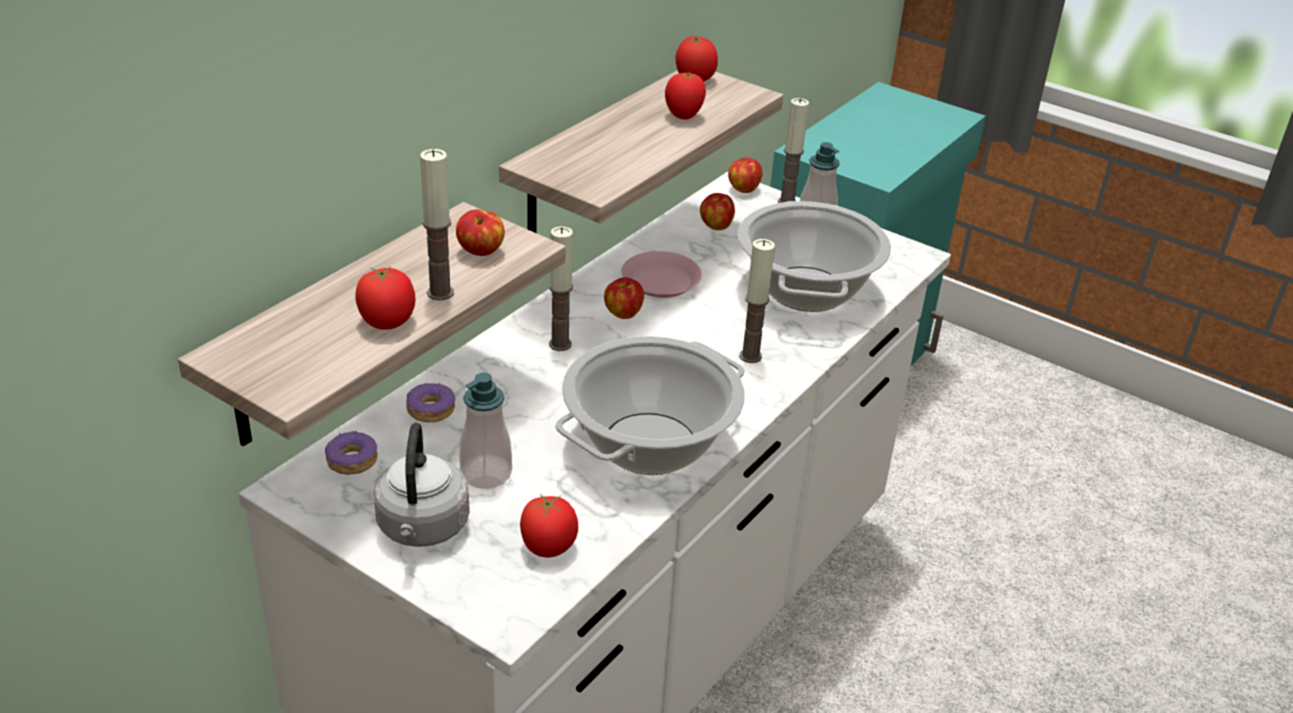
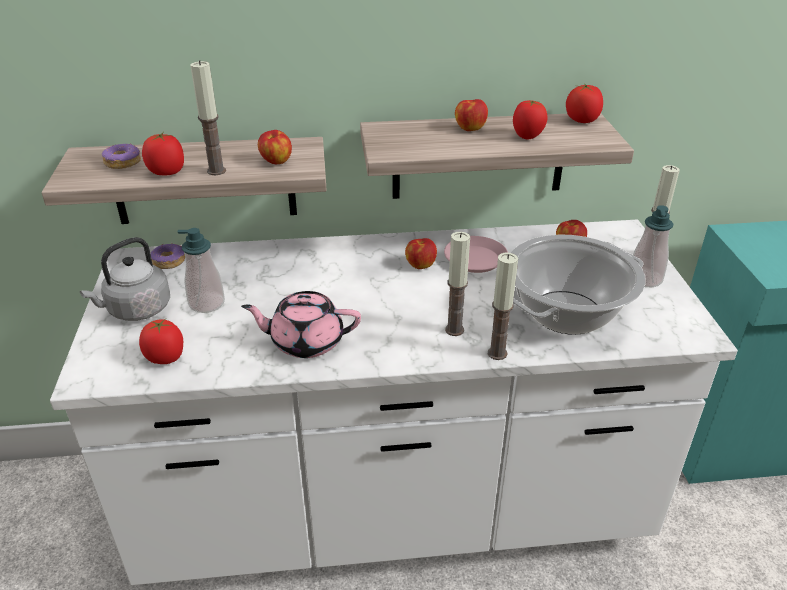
camera: 50 degrees right, 0 degrees up
(430, 410) = (240, 258): donut -> donut (123, 162)
(560, 344) = (357, 262): candle -> candle (497, 353)
(649, 445) = (306, 341): cooking pot -> pink teapot
(743, 189) = (629, 233): apple -> apple (470, 128)

